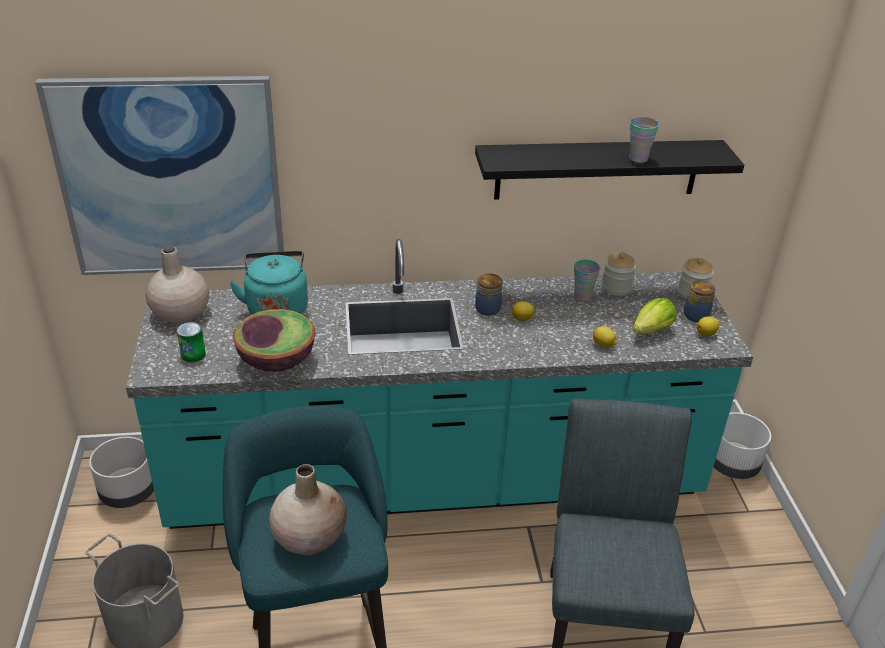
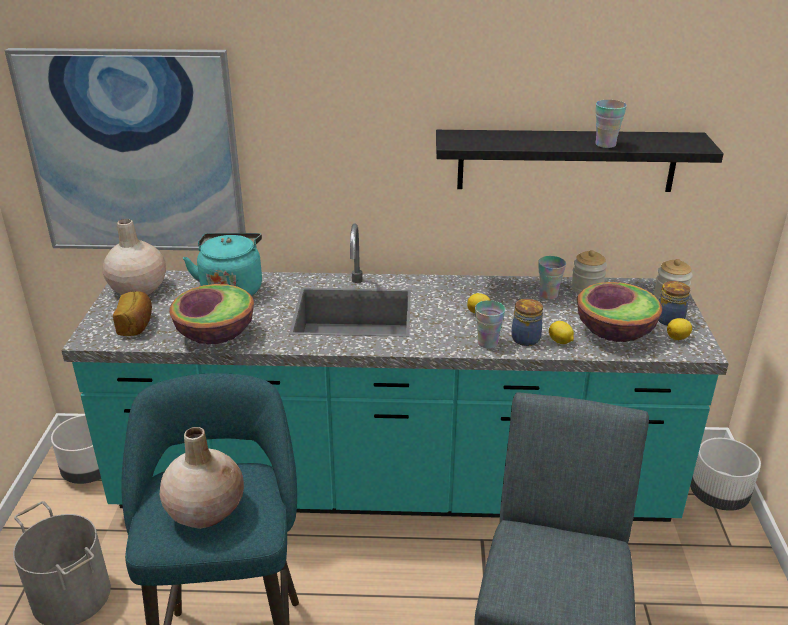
camera: 10 degrees right, 5 degrees down
(193, 354) = (136, 325): can -> bread
(488, 308) = (445, 301): jar -> jar (526, 338)
(537, 351) = (487, 343): none -> cup
(649, 332) = (614, 332): lettuce -> bowl

